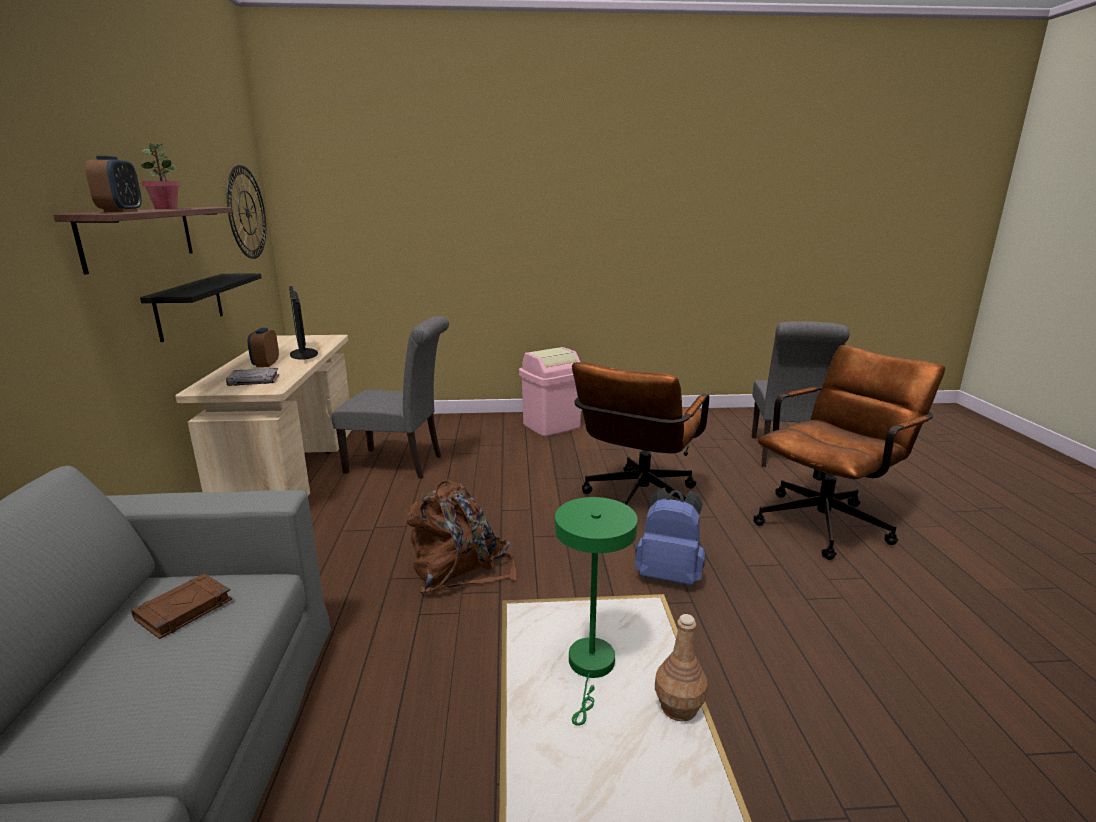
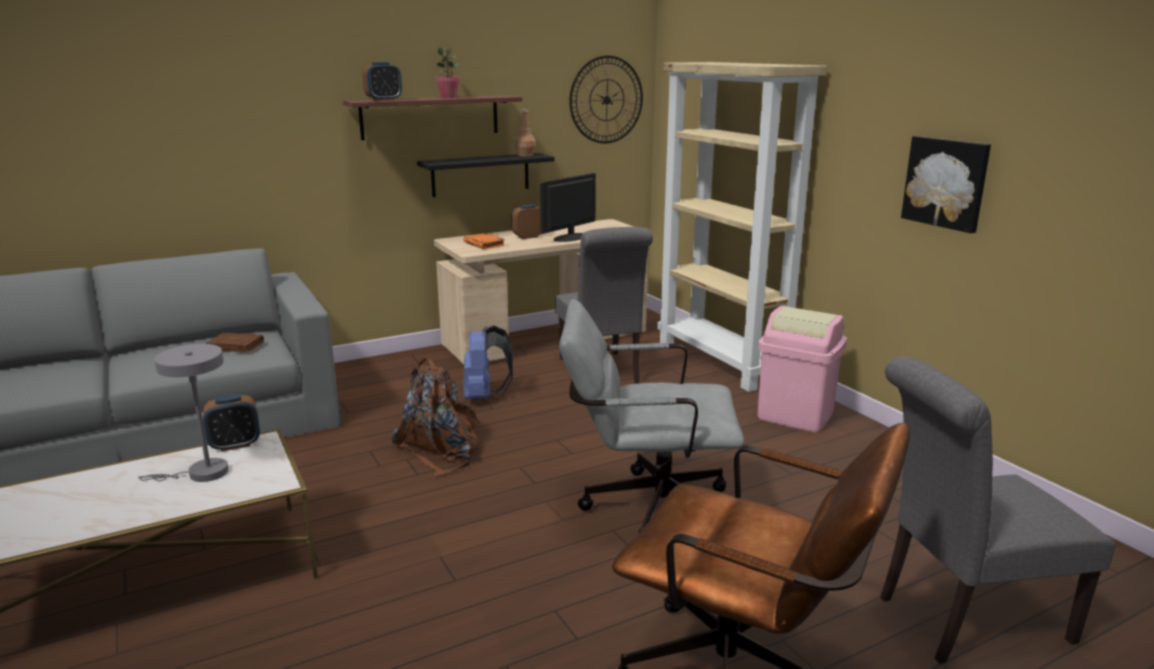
camera: 65 degrees right, 0 degrees up
(254, 380) = (484, 244): grey book -> orange book
(444, 422) = (722, 361): none -> beige bookcase
(525, 636) = (235, 445): none -> alarm clock
(591, 667) = (201, 474): green table lamp -> grey table lamp
(611, 244) = (946, 183): none -> picture
(638, 503) = (645, 511): brown office chair -> grey office chair
(669, 575) = (498, 557): blue backpack -> blue backpack (485, 397)
(679, 707) = (157, 512): brown bottle -> brown bottle (525, 155)

